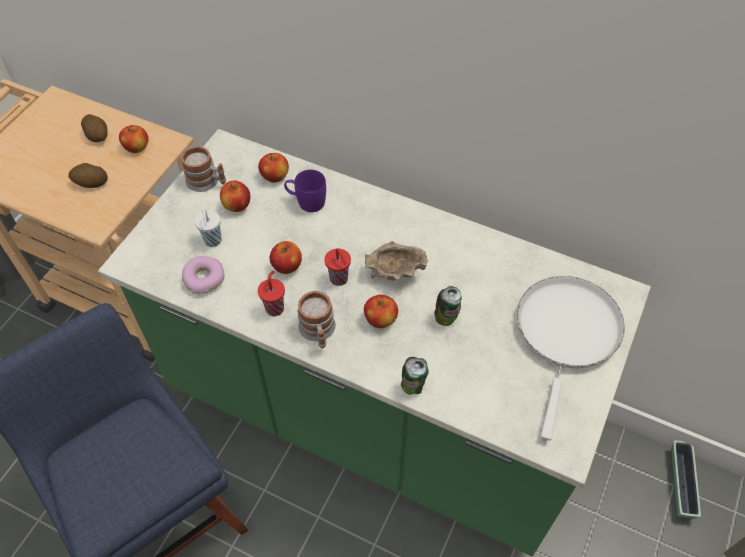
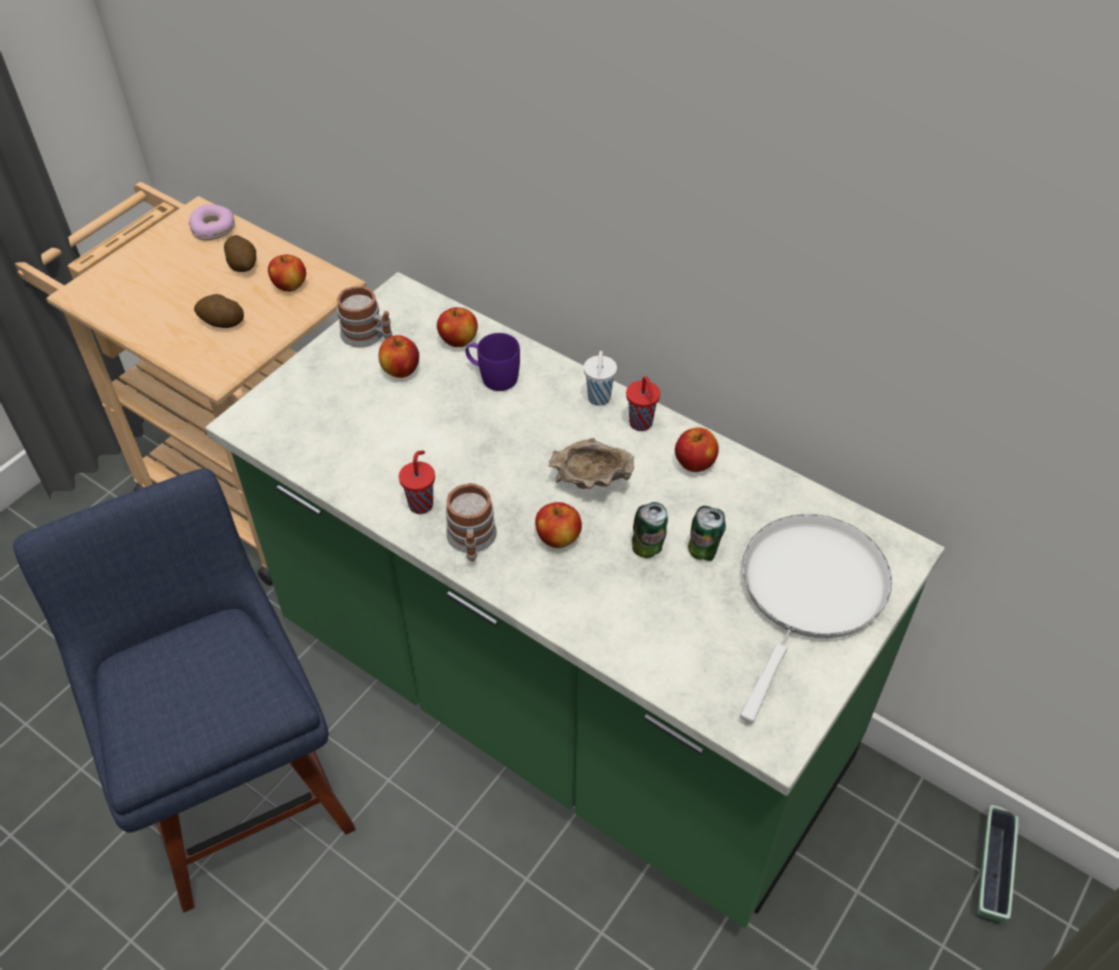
camera: 10 degrees right, 5 degrees down
(204, 279) = (338, 455): donut -> donut (213, 228)
(213, 241) = (359, 411): white cup -> white cup (599, 399)
(287, 266) = (449, 454): apple -> apple (694, 463)
(339, 279) = (514, 480): red cup -> red cup (641, 424)
(413, 387) = (582, 629): can -> can (703, 552)

